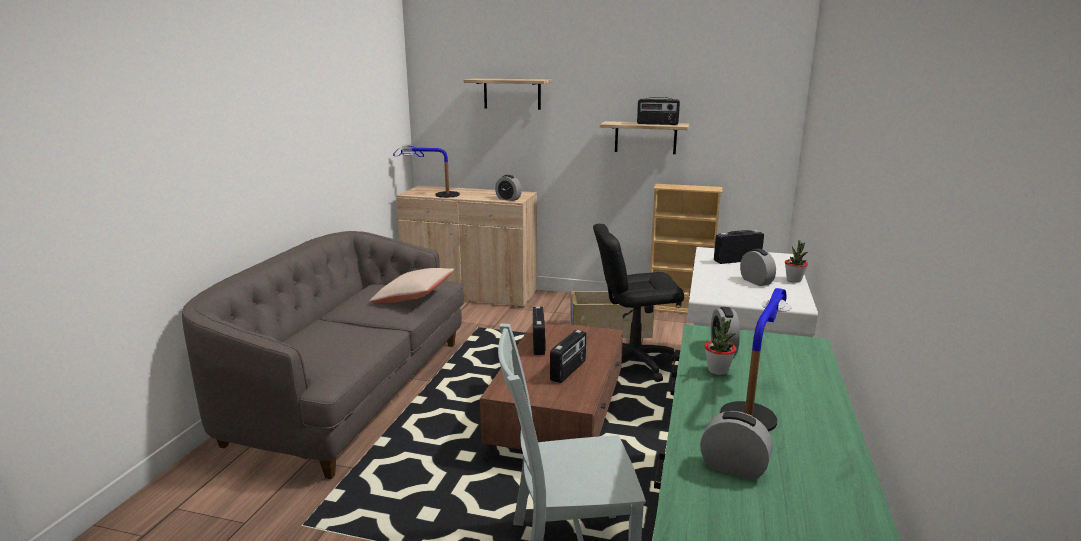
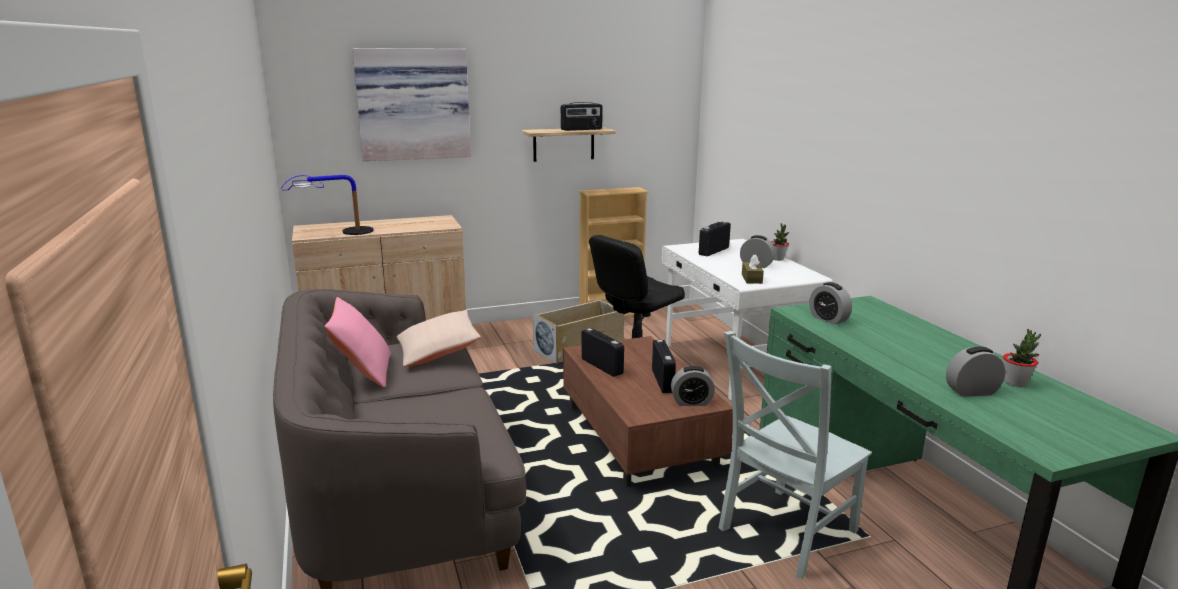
camera: 35 degrees left, 0 degrees up
(349, 299) = (363, 371): none -> pink pillow
(508, 199) = (438, 226): alarm clock -> alarm clock (691, 402)
(512, 94) = (413, 104): shelf -> picture
(718, 370) = (853, 335): potted plant -> potted plant (1015, 383)
(723, 293) = (751, 279): none -> brown tissue box
(755, 404) = (912, 350): table lamp -> none

